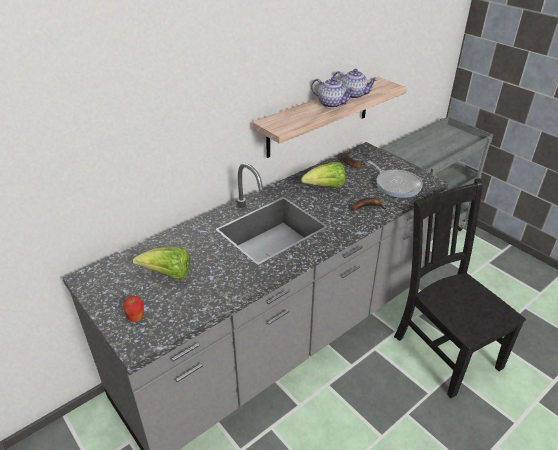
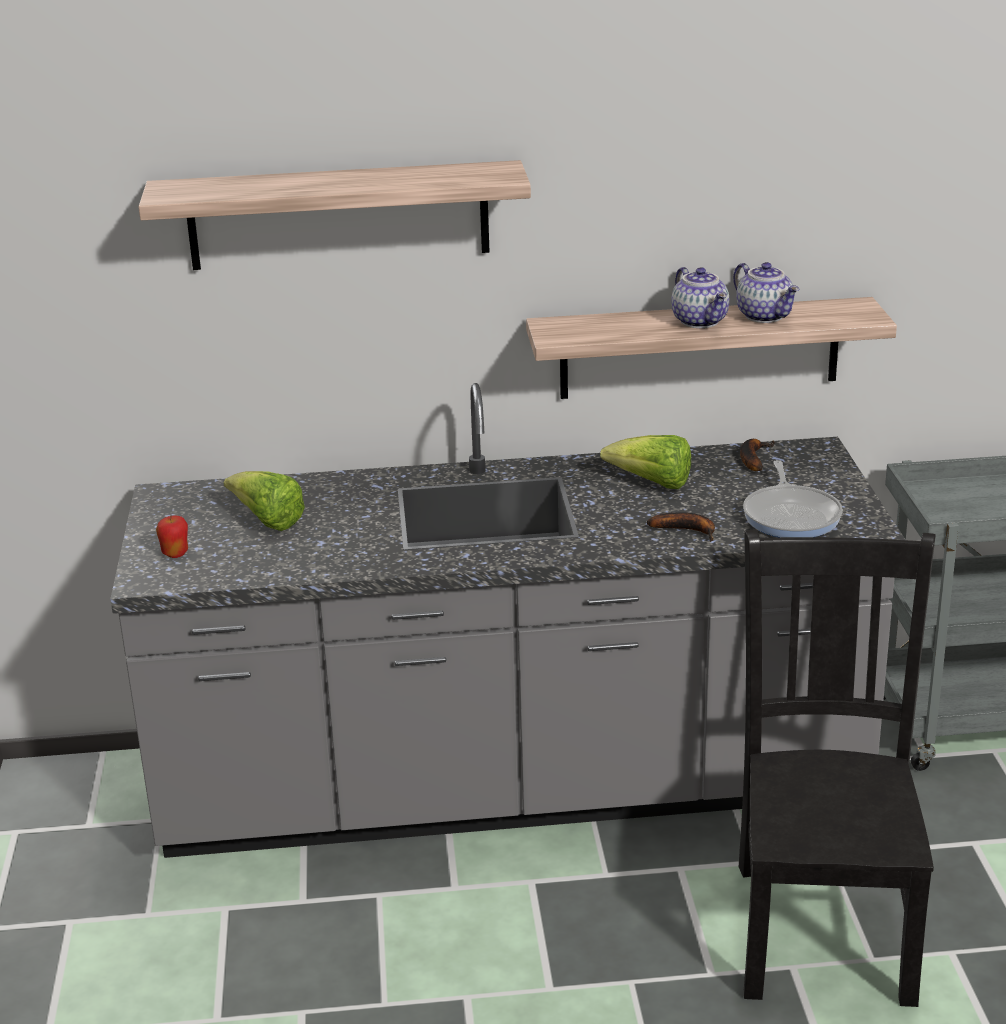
camera: 35 degrees right, 10 degrees down
(158, 85) = (338, 215): none -> shelf

